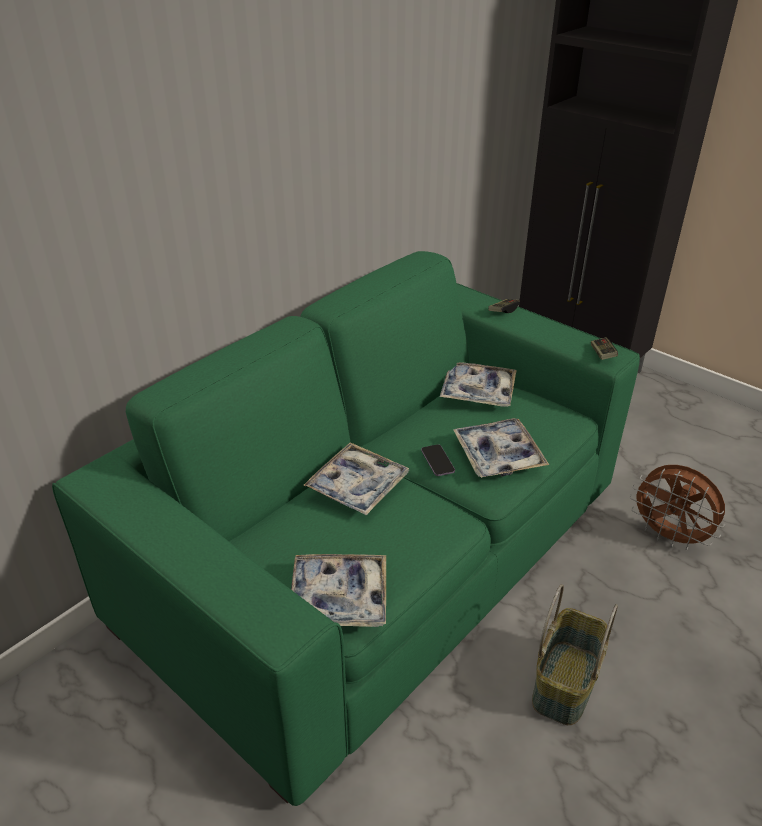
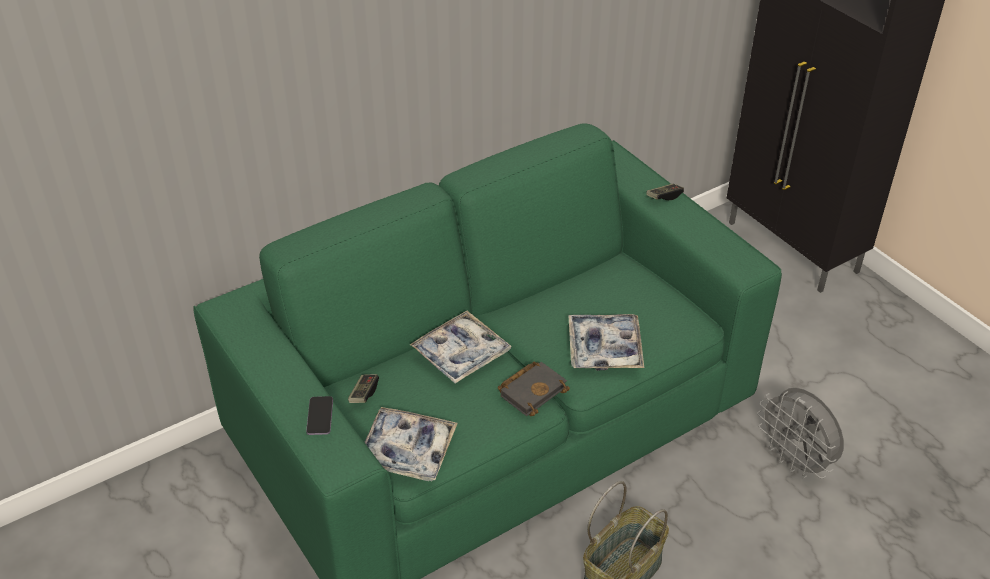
camera: 15 degrees right, 5 degrees up
(437, 461) = (544, 344): phone -> phone (320, 416)
(446, 507) = (532, 390): none -> black book
(477, 391) = (616, 277): tray -> none
(602, 354) = (741, 264): game controller -> game controller (364, 393)
(669, 536) = (795, 461): brown fan -> grey fan

